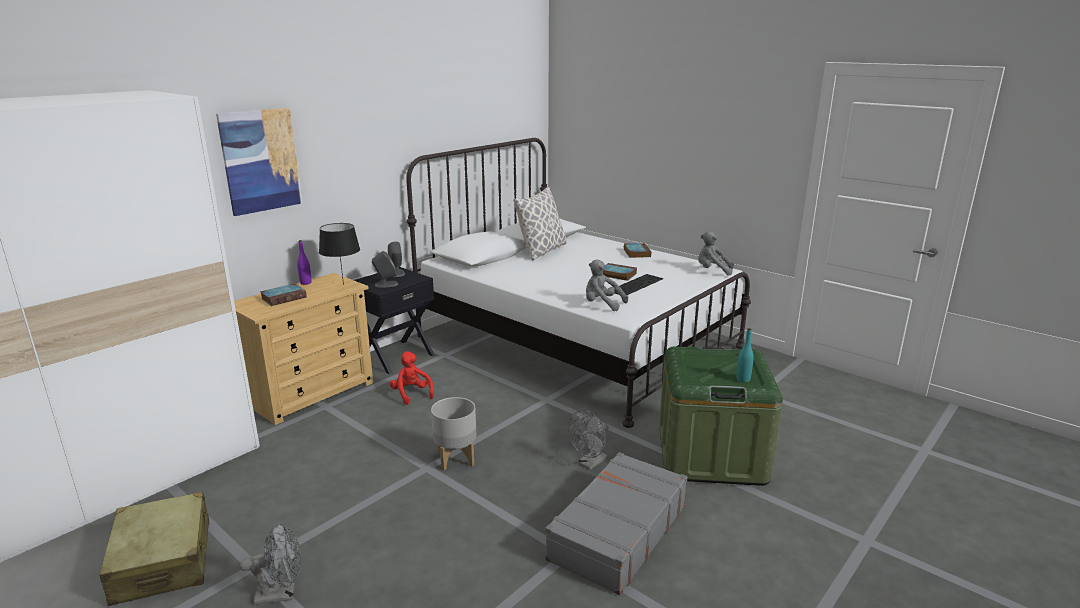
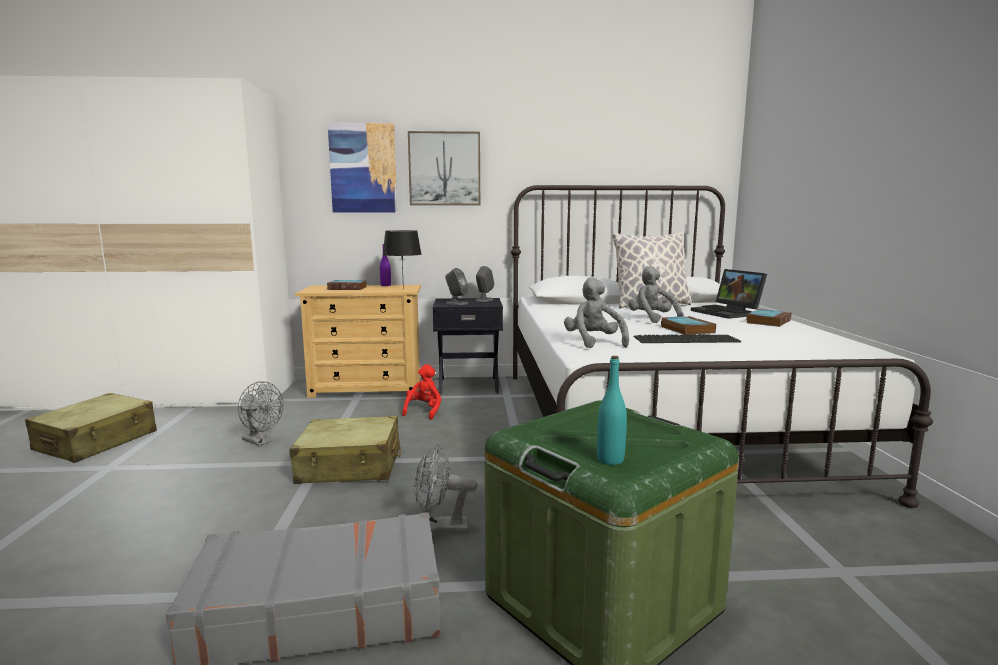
camera: 45 degrees right, 10 degrees down
(282, 594) = (75, 491): grey fan -> grey fan (261, 441)
(340, 149) = (444, 169): none -> picture
(455, 459) = (350, 466): grey planter -> beige suitcase
(600, 248) = (728, 313): none -> laptop
(712, 271) = (848, 350): grey plush toy -> grey plush toy (652, 319)

